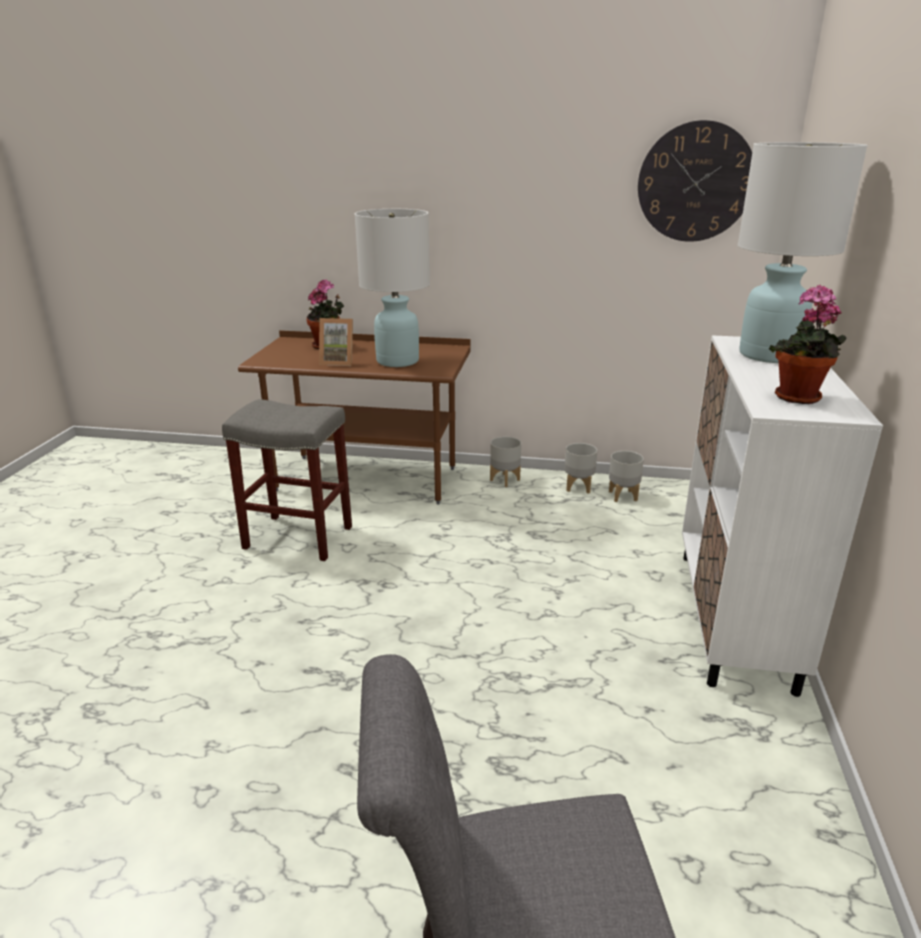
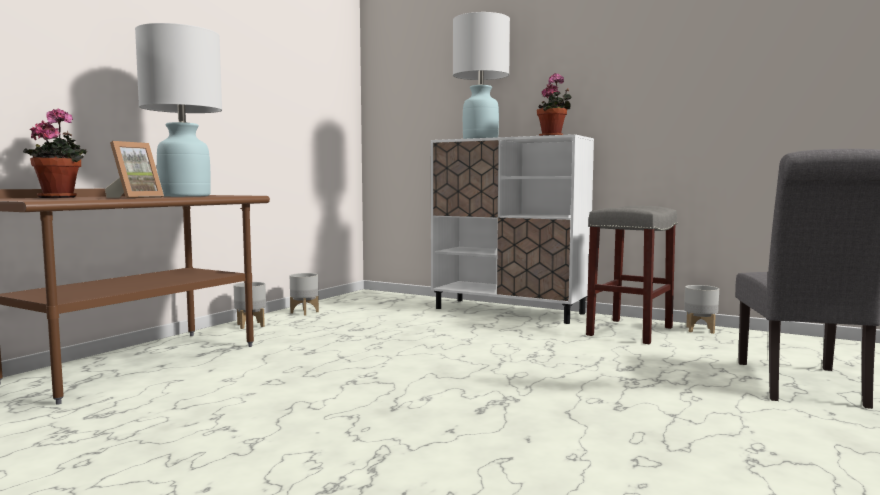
camera: 70 degrees left, 20 degrees down
(296, 538) = (211, 401): grey stool -> grey stool (630, 331)
(623, 496) = (338, 306): grey planter -> grey planter (700, 330)
(695, 182) = (322, 65): wall clock -> none

